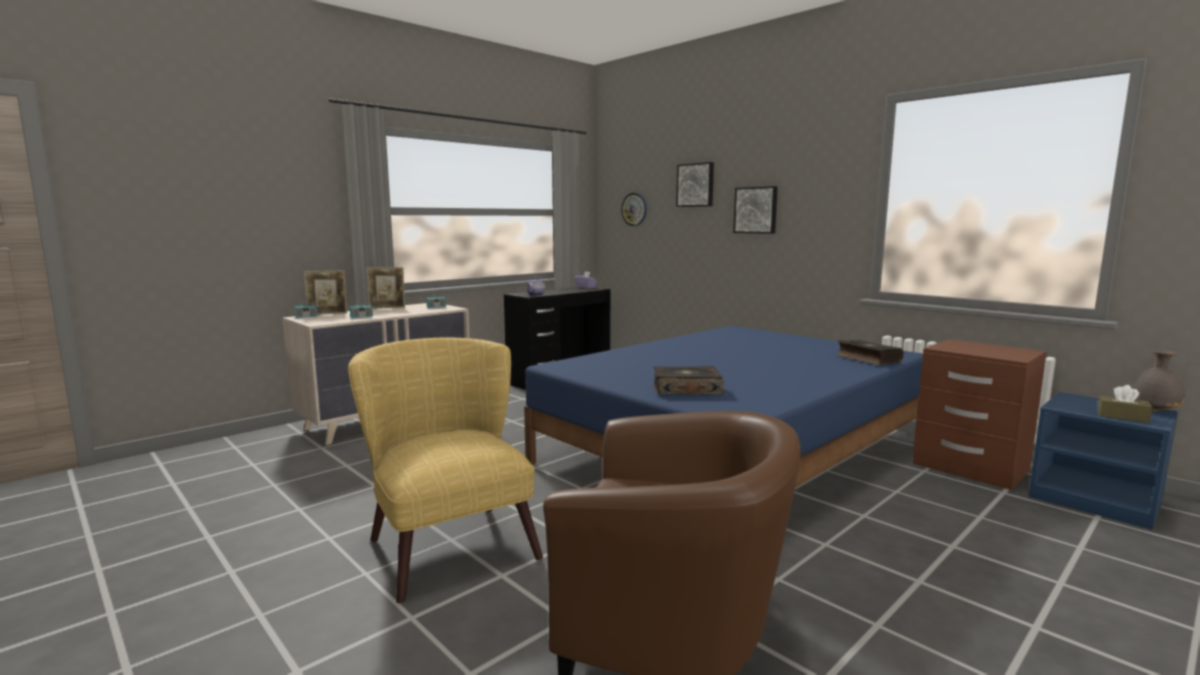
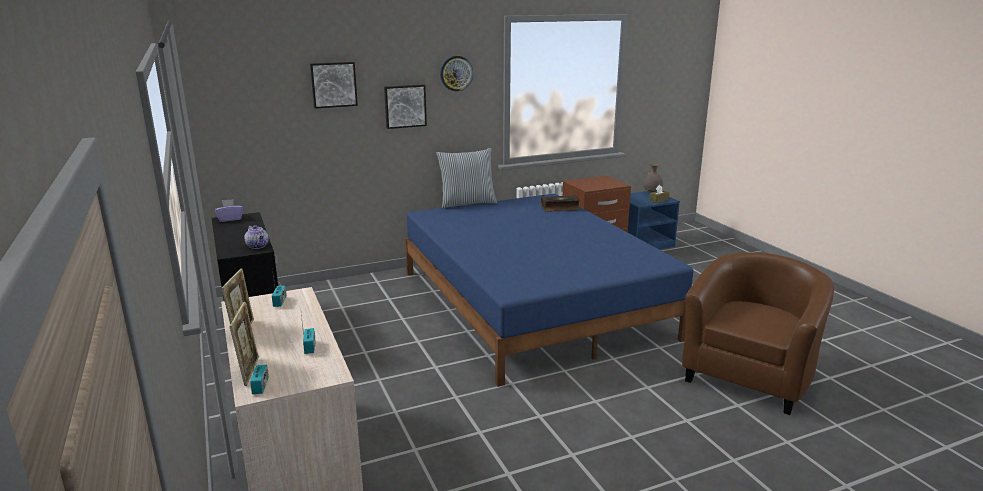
camera: 70 degrees left, 10 degrees up
(447, 541) = (634, 438): yellow armchair -> none
(634, 209) = (245, 114): wall clock -> wall clock (456, 73)
(686, 389) = (609, 265): book -> none
(798, 334) = (467, 203): none -> pillow

